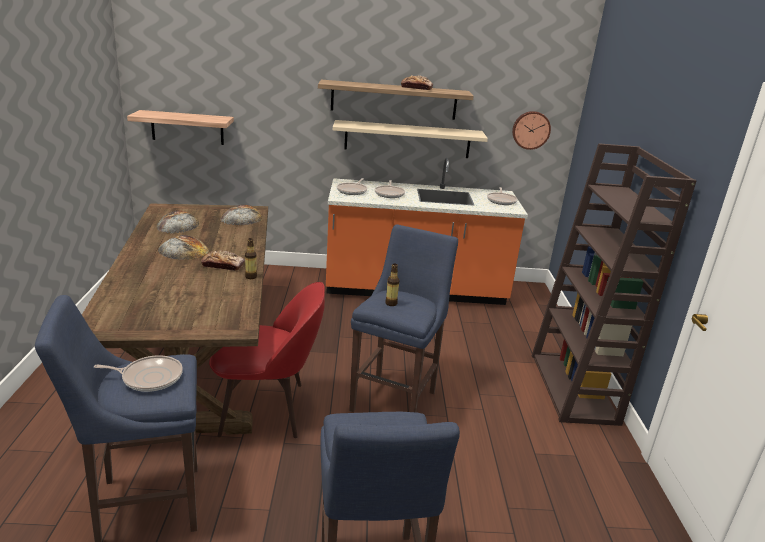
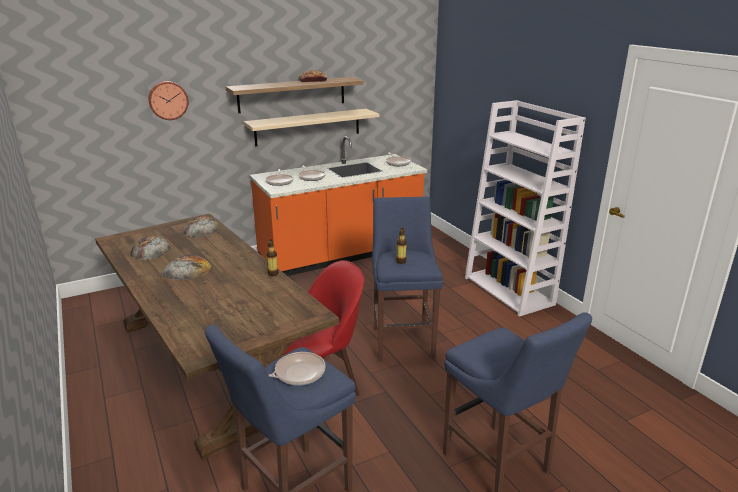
camera: 25 degrees left, 0 degrees up
(187, 127) = (98, 155): shelf -> none
(223, 265) = (238, 272): bread -> none
(530, 130) = (401, 101): wall clock -> wall clock (168, 100)
(574, 388) = (509, 291): brown bookcase -> white bookcase

